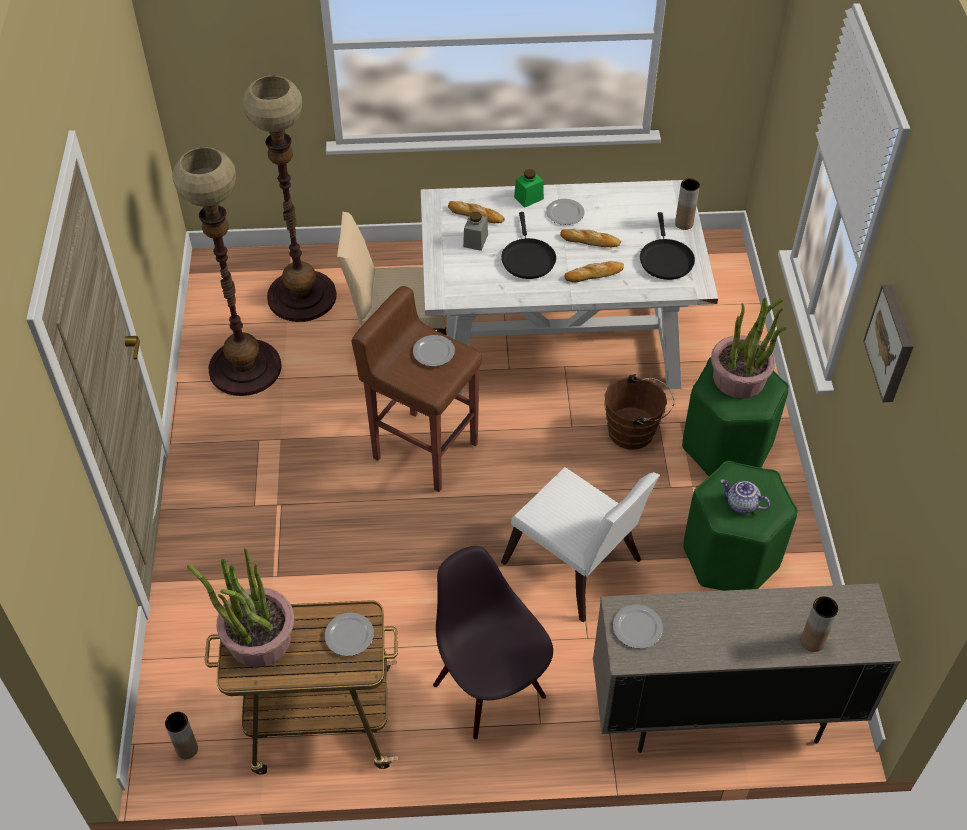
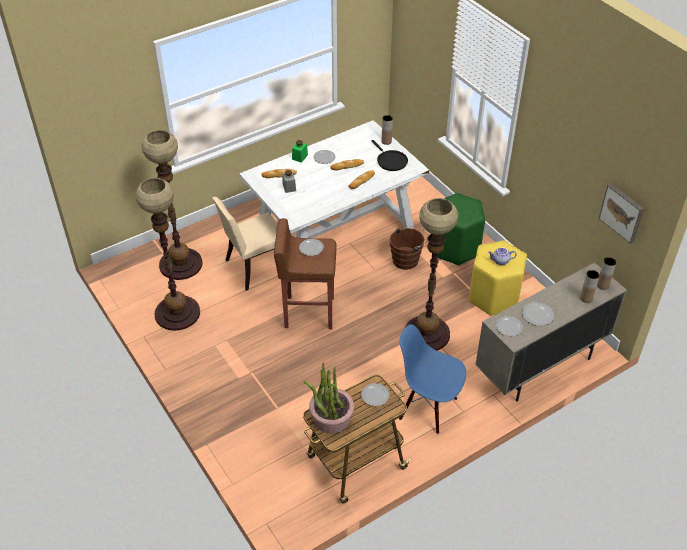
camera: 30 degrees left, 5 degrees down
(187, 749) = (297, 511): brown vase -> brown vase (602, 285)
(490, 690) = (428, 408): black chair -> blue chair
(527, 258) = (322, 186): black frying pan -> none
(577, 568) = (427, 334): white chair -> floor lamp
(703, 631) = (538, 315): none -> plate
(730, 558) = (494, 297): green stool -> yellow stool
(739, 378) = (457, 206): potted plant -> none
(892, 343) = (555, 145): picture -> picture (622, 212)

